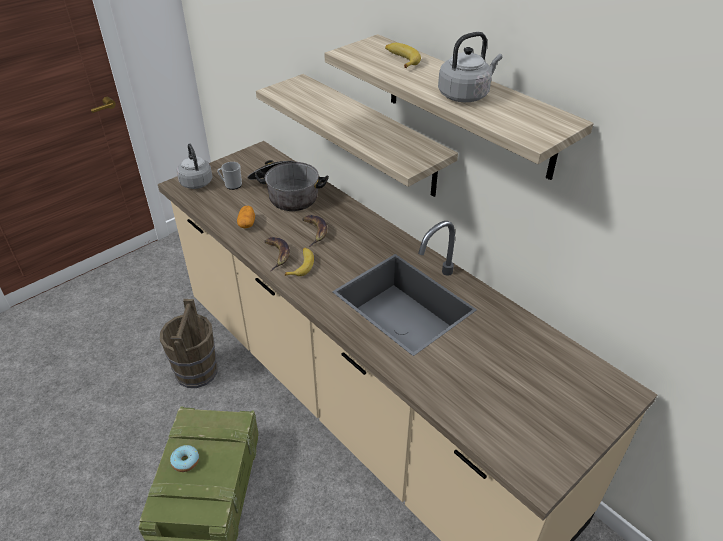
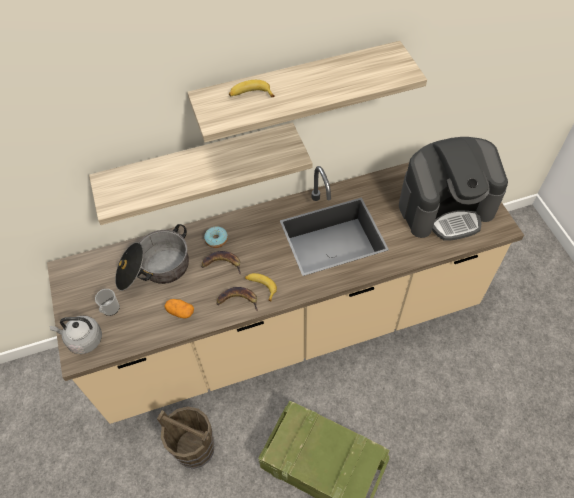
camera: 65 degrees left, 15 degrees up
(185, 461) = (318, 464): donut -> donut (216, 239)
(465, 95) = (331, 82): grey kettle -> none
(524, 399) = (446, 208): none -> coffee machine

